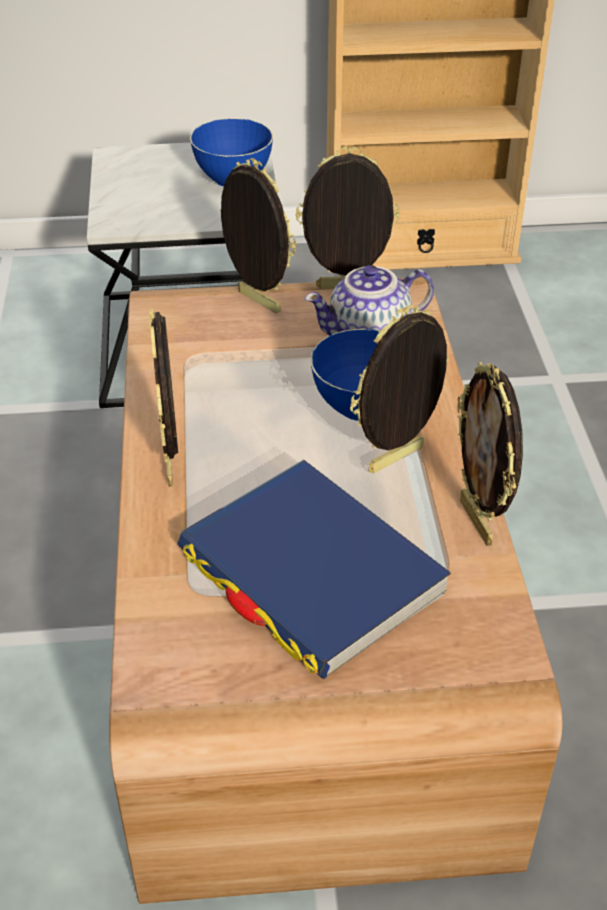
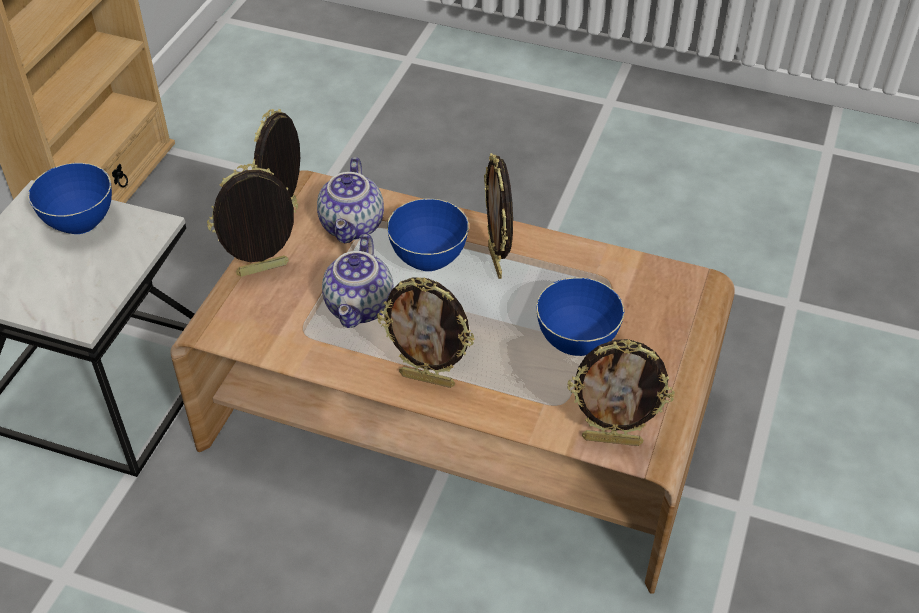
camera: 65 degrees left, 5 degrees up
(249, 382) = (361, 308): none -> teapot
(310, 573) = (576, 340): blue book -> blue bowl
(478, 521) = (574, 247): picture frame -> picture frame (612, 439)

